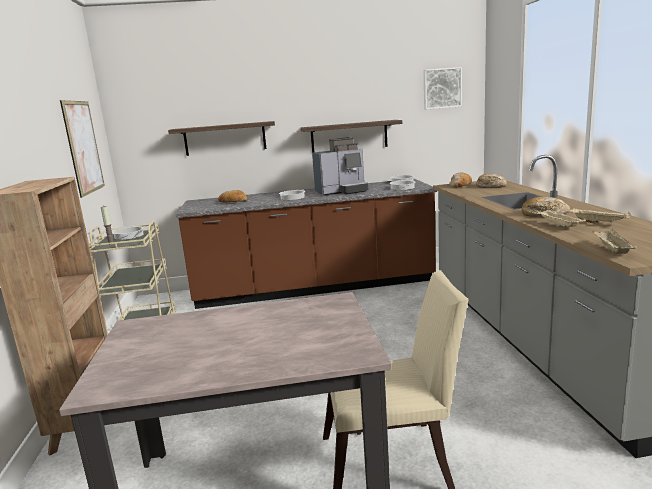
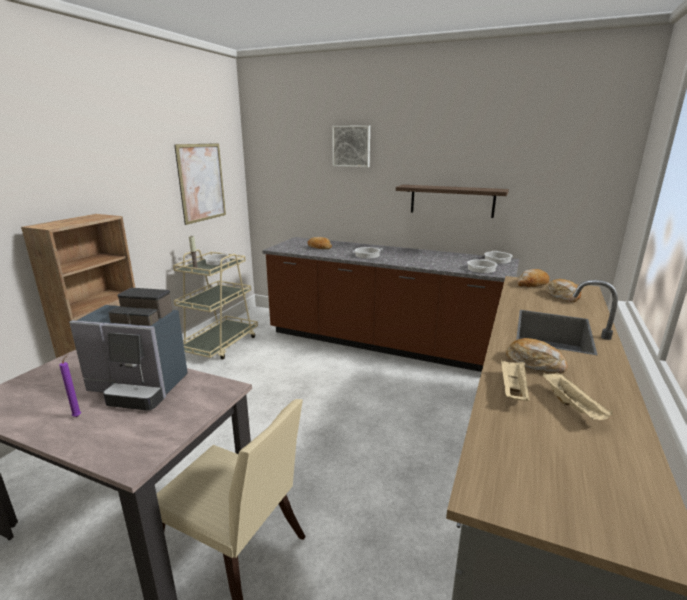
camera: 30 degrees right, 5 degrees up
(225, 138) = (333, 186): shelf -> none
(240, 355) = (78, 416): none -> purple candle
(342, 191) = (420, 259): coffee machine -> coffee machine (139, 388)
(442, 88) = (576, 158): picture -> picture (351, 146)
(611, 250) = (489, 464): beige tray -> none

